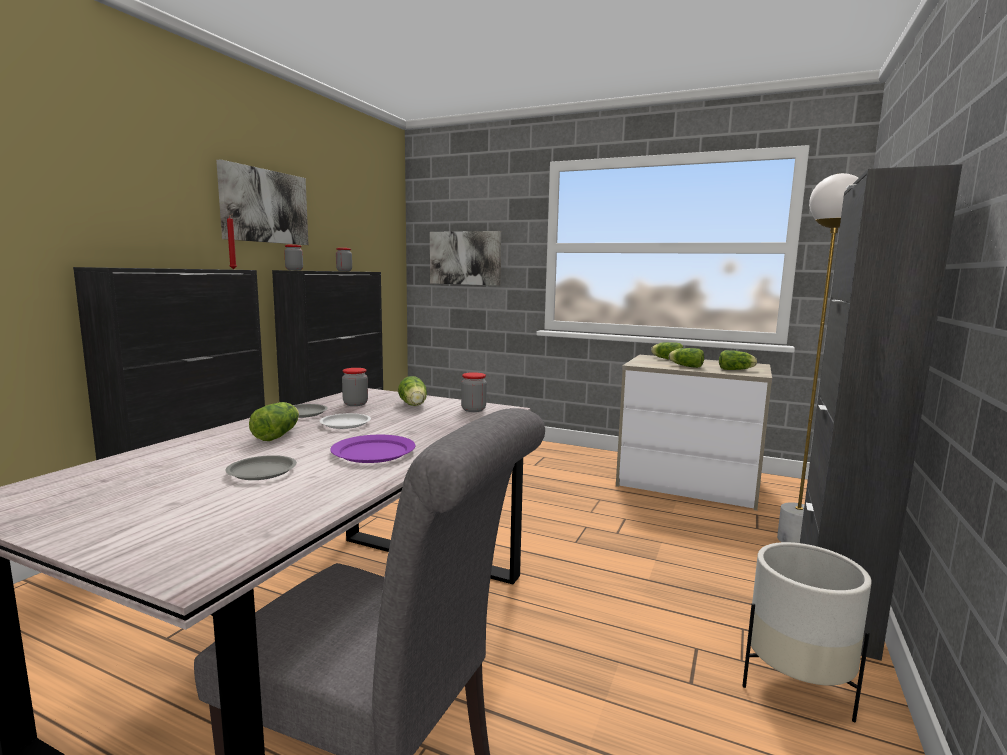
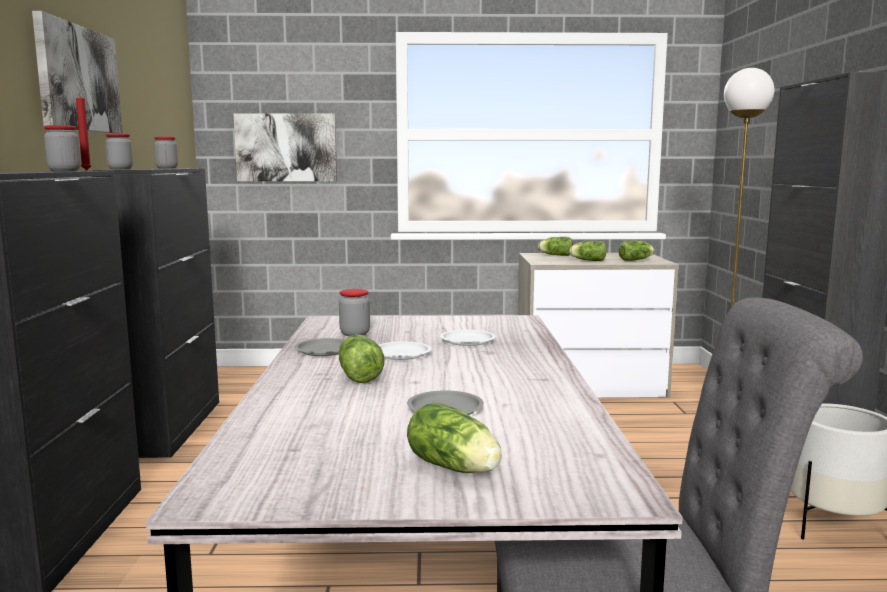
camera: 25 degrees left, 0 degrees up
(373, 452) = (502, 374): purple plate -> none
(413, 405) = (421, 327): lettuce -> lettuce (456, 468)
(417, 421) = (467, 341): none -> white plate
(473, 409) = (492, 323): jar -> jar (64, 170)

